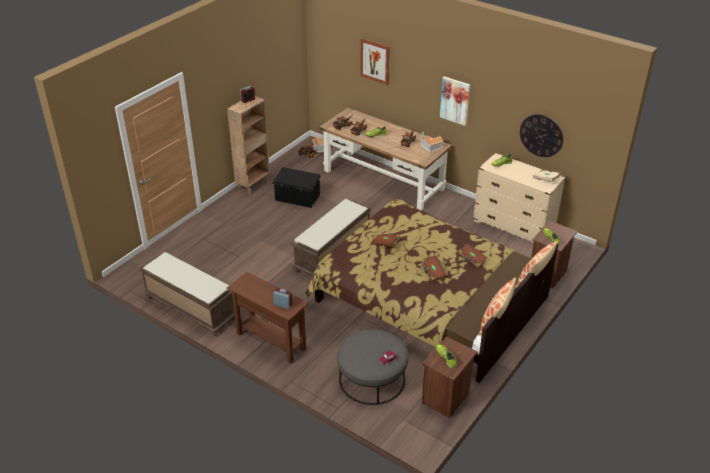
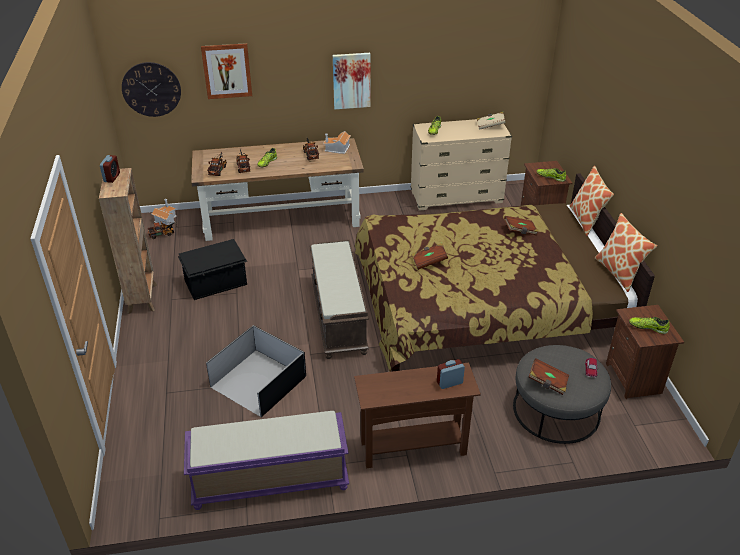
camera: 45 degrees left, 0 degrees up
(189, 308) = (269, 481): brown bench -> purple bench
(247, 260) = (257, 381): none -> black storage box
(433, 272) = (510, 262): brown book -> brown book (547, 382)
(541, 135) = (466, 80): wall clock -> wall clock (151, 89)

